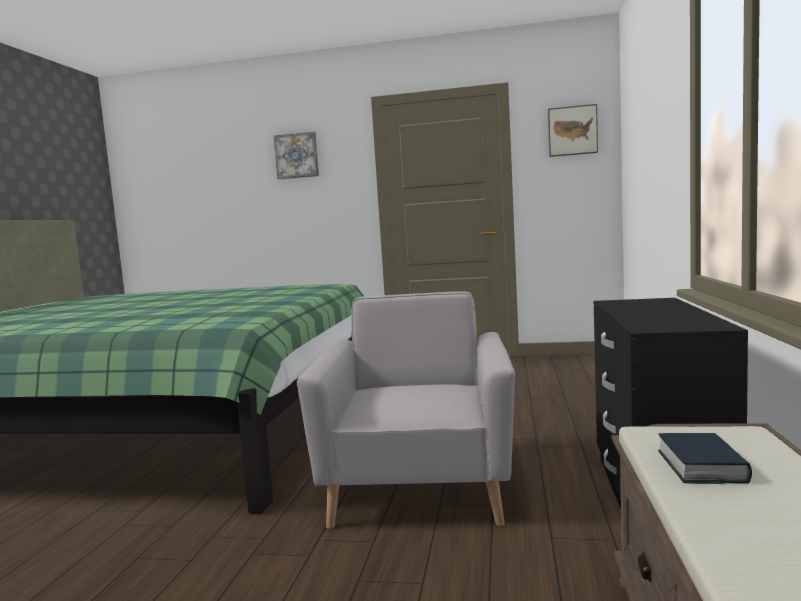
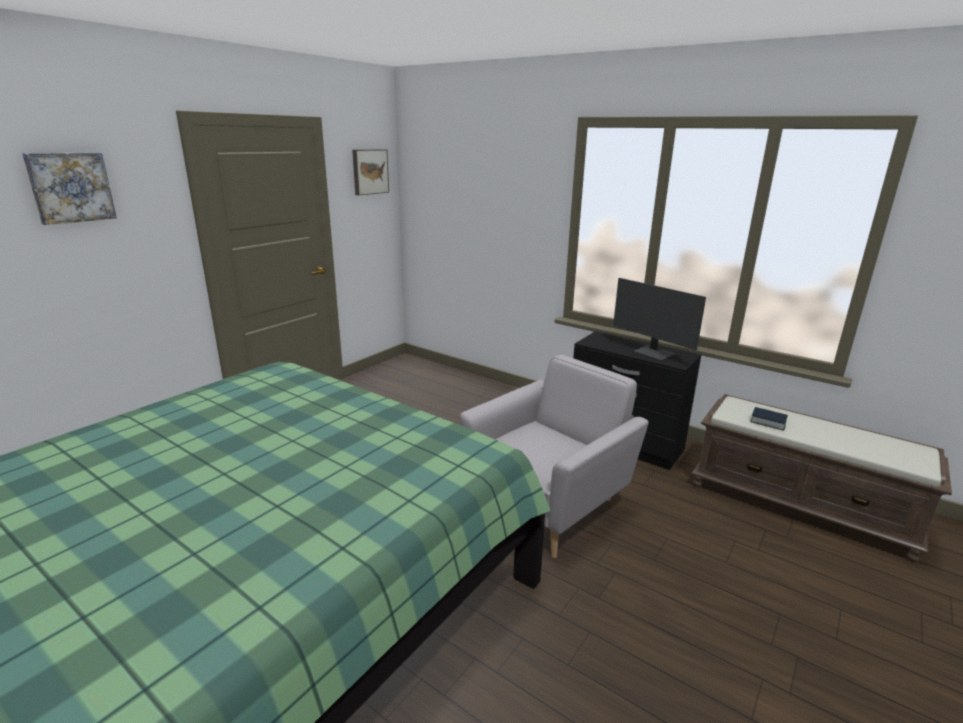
camera: 65 degrees left, 15 degrees up
(419, 484) = (548, 502): grey armchair -> grey armchair turned 105 degrees clockwise
(659, 317) = (653, 353): none -> monitor

